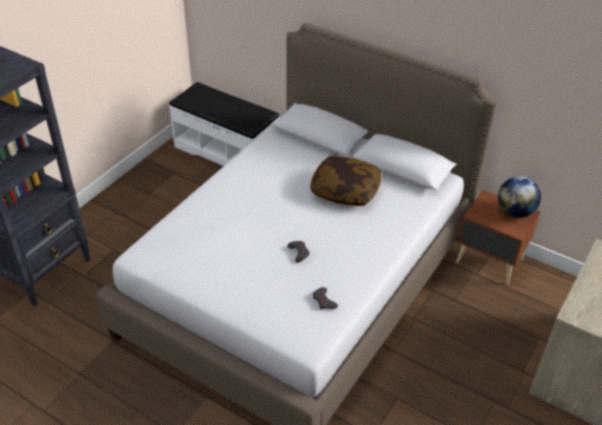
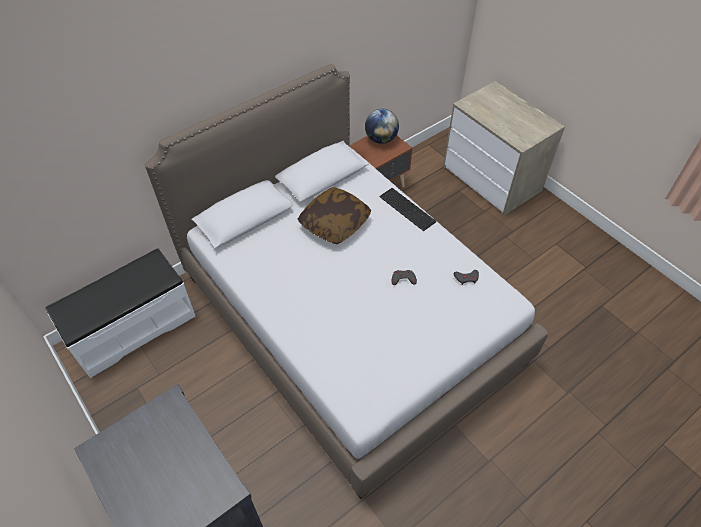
camera: 70 degrees left, 10 degrees up
(397, 236) = (407, 208): none -> keyboard

